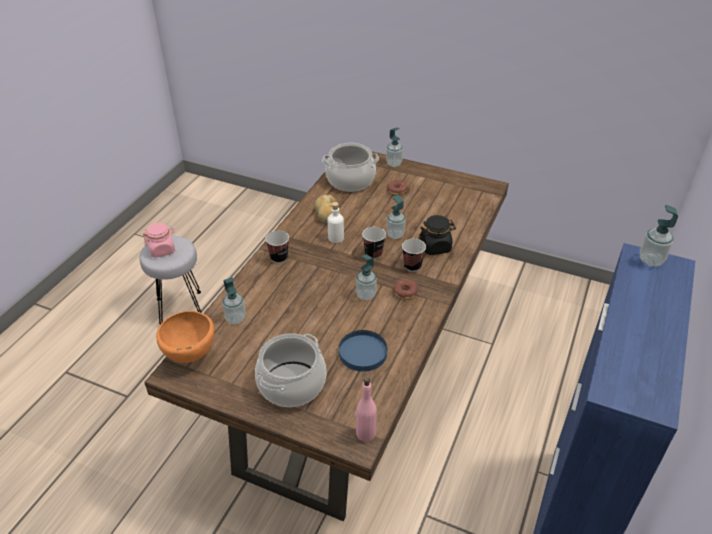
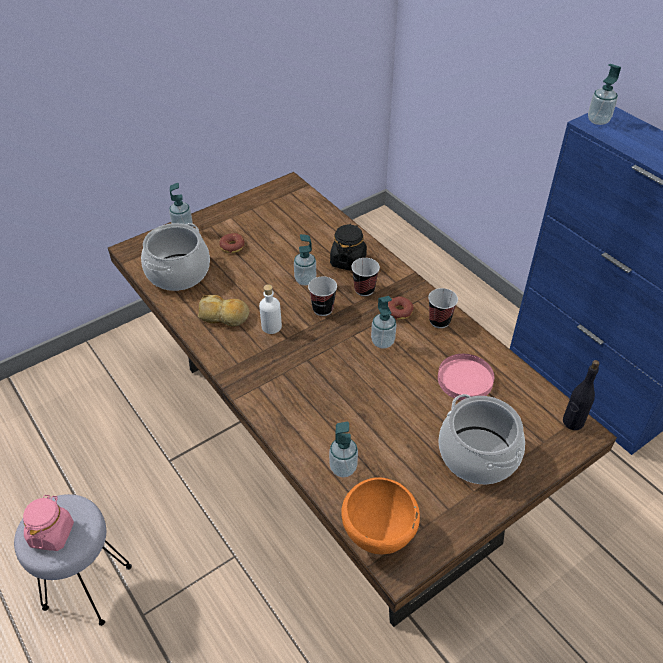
camera: 60 degrees left, 5 degrees up
(279, 258) = (265, 388): cup -> cup (439, 321)
(363, 353) = (465, 379): blue plate -> pink plate
(365, 433) = (572, 422): pink bottle -> black bottle

